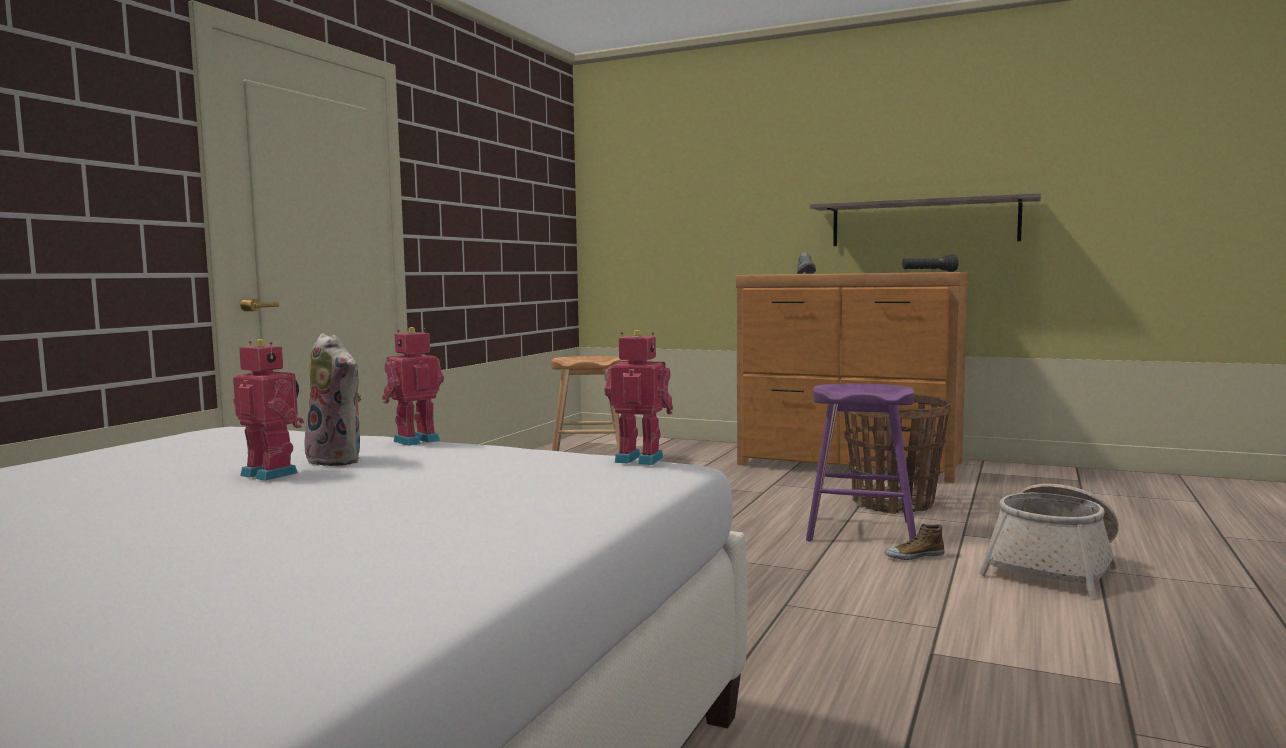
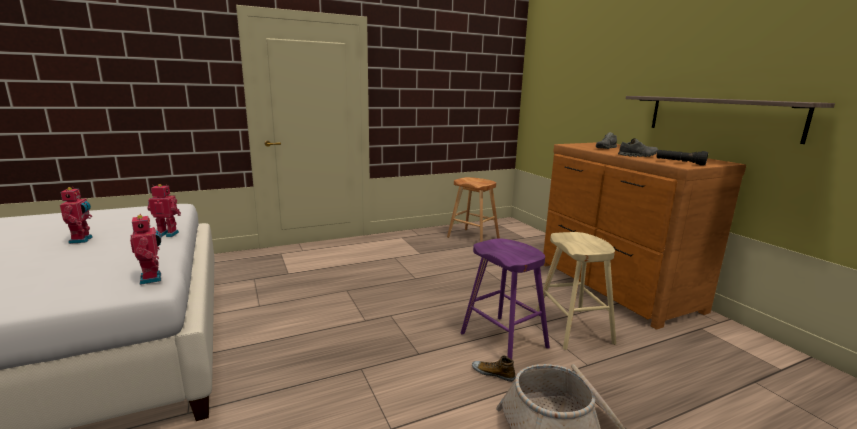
camera: 40 degrees right, 10 degrees up
(339, 460) = (116, 238): plush toy -> none
(868, 272) = (637, 155): none -> grey shoe
(893, 503) = (572, 328): basket -> beige stool

